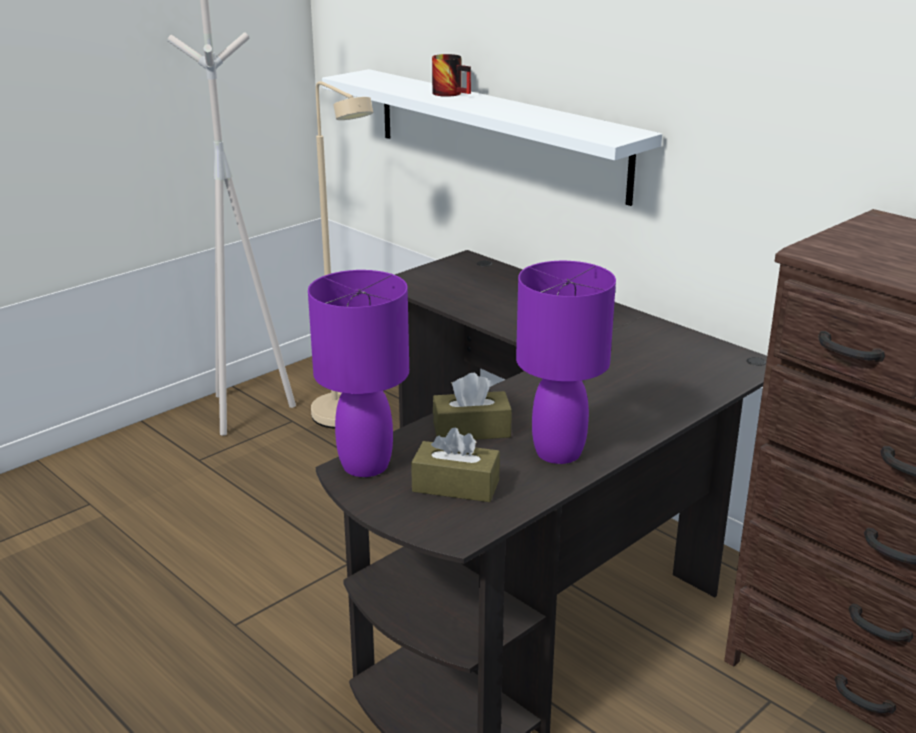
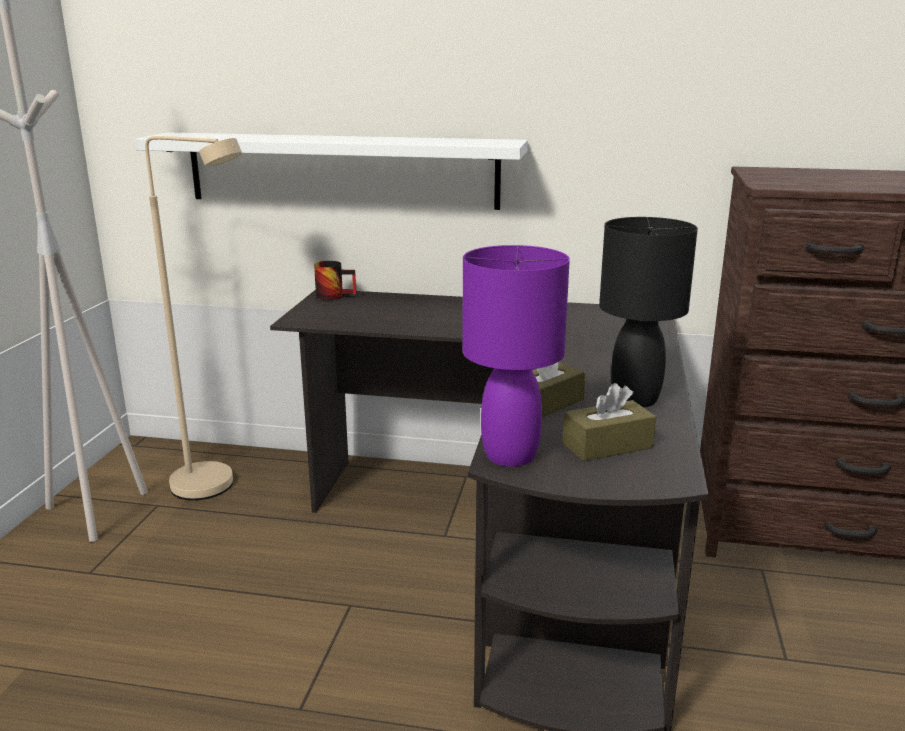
camera: 35 degrees left, 5 degrees down
(452, 93) = (295, 136): mug -> mug (335, 295)
(558, 453) = (636, 399): purple table lamp -> black table lamp

